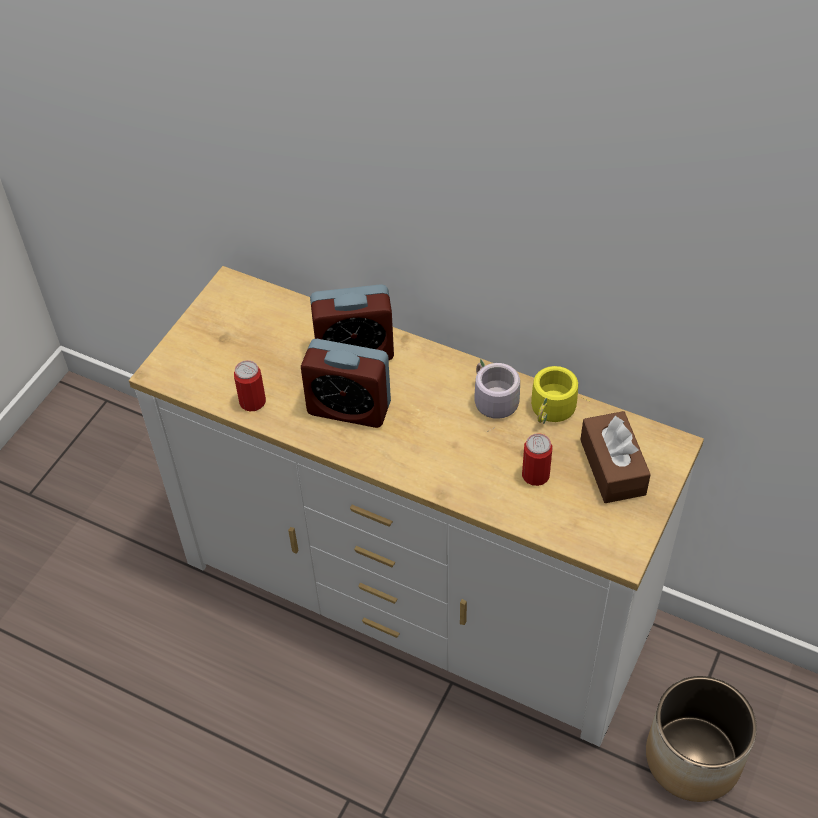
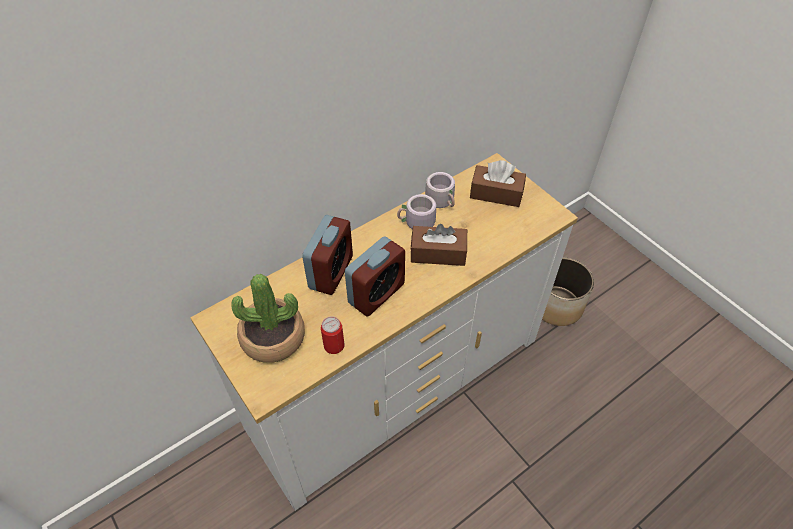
camera: 65 degrees left, 0 degrees up
(233, 345) = (273, 338): none -> potted plant
(454, 443) = (438, 253): none -> brown tissue box
(535, 475) = (483, 227): can -> none
(553, 412) = (442, 201): yellow mug -> grey mug

